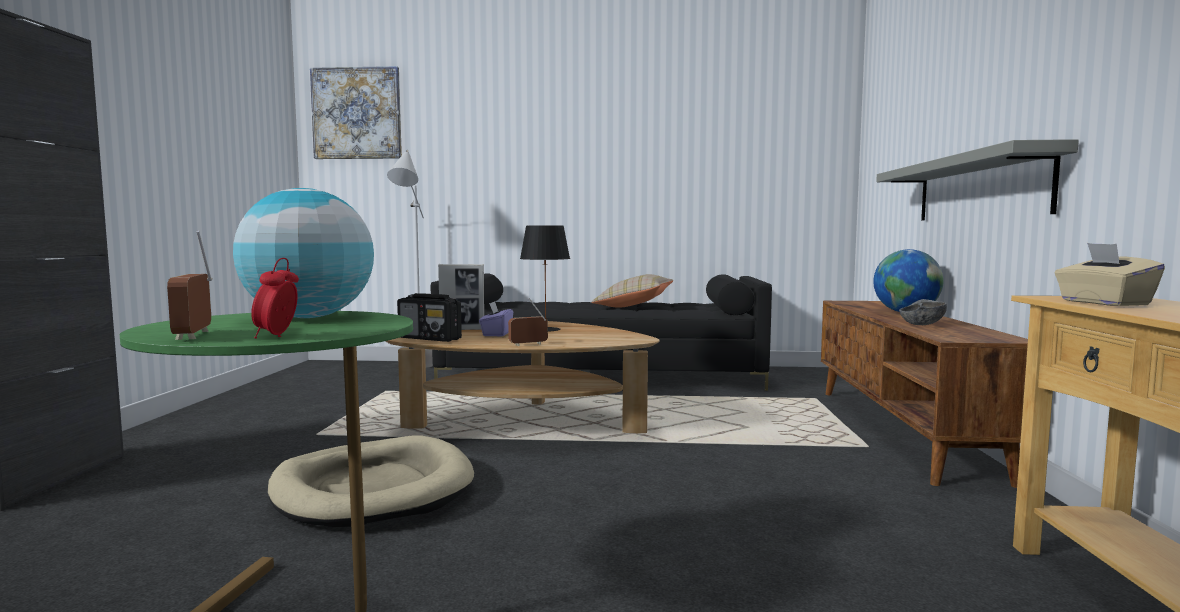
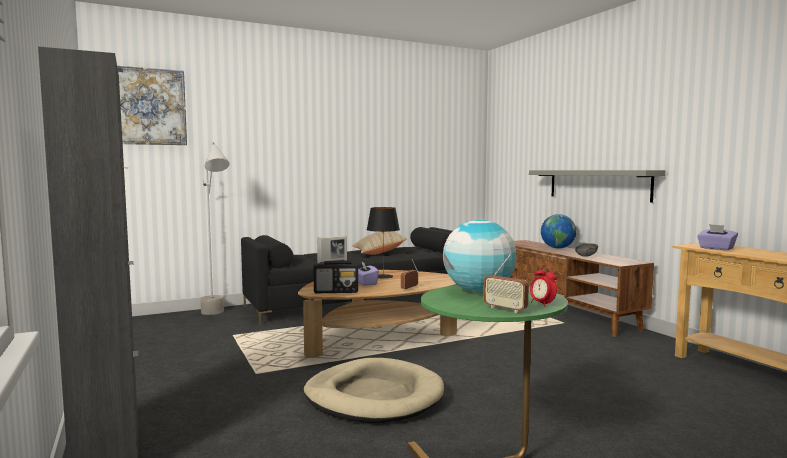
camera: 30 degrees left, 0 degrees up
(1103, 303) = (716, 248): beige tissue box -> purple tissue box

